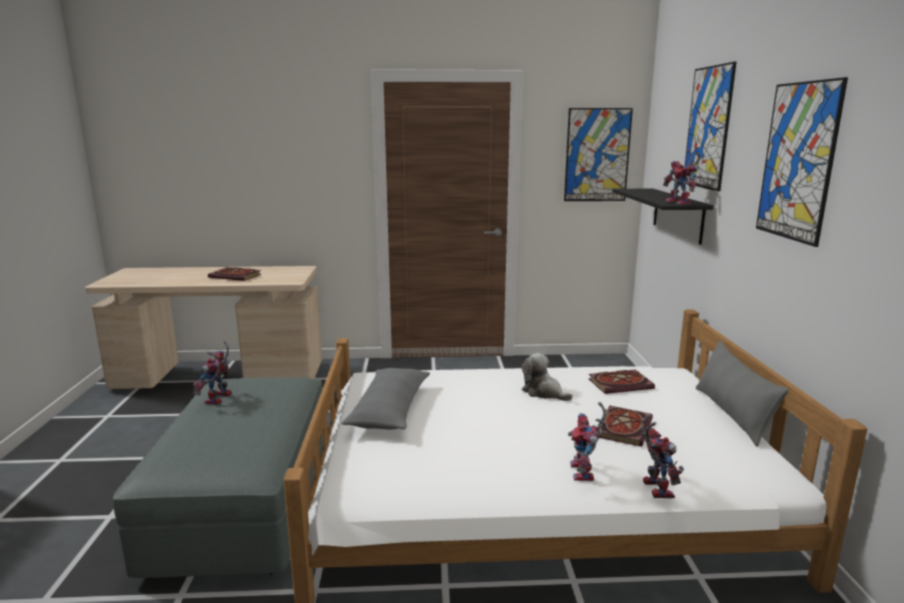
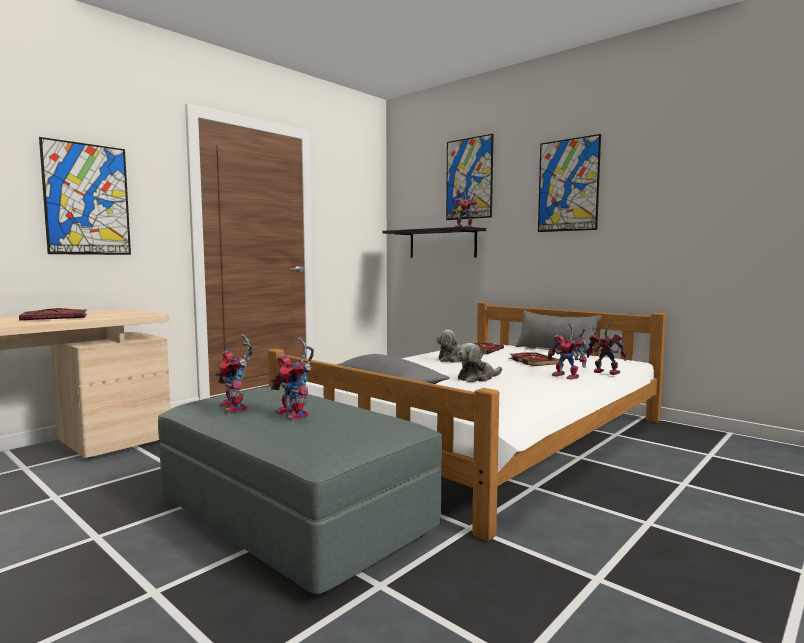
camera: 45 degrees left, 10 degrees down
(222, 425) = (296, 415): none -> toy robot
(483, 432) = (477, 378): none -> plush toy
(597, 155) = (360, 207): picture -> picture (87, 199)

